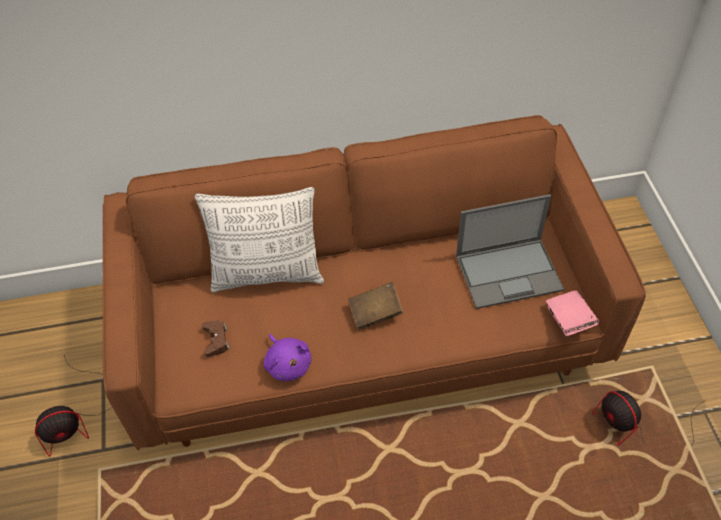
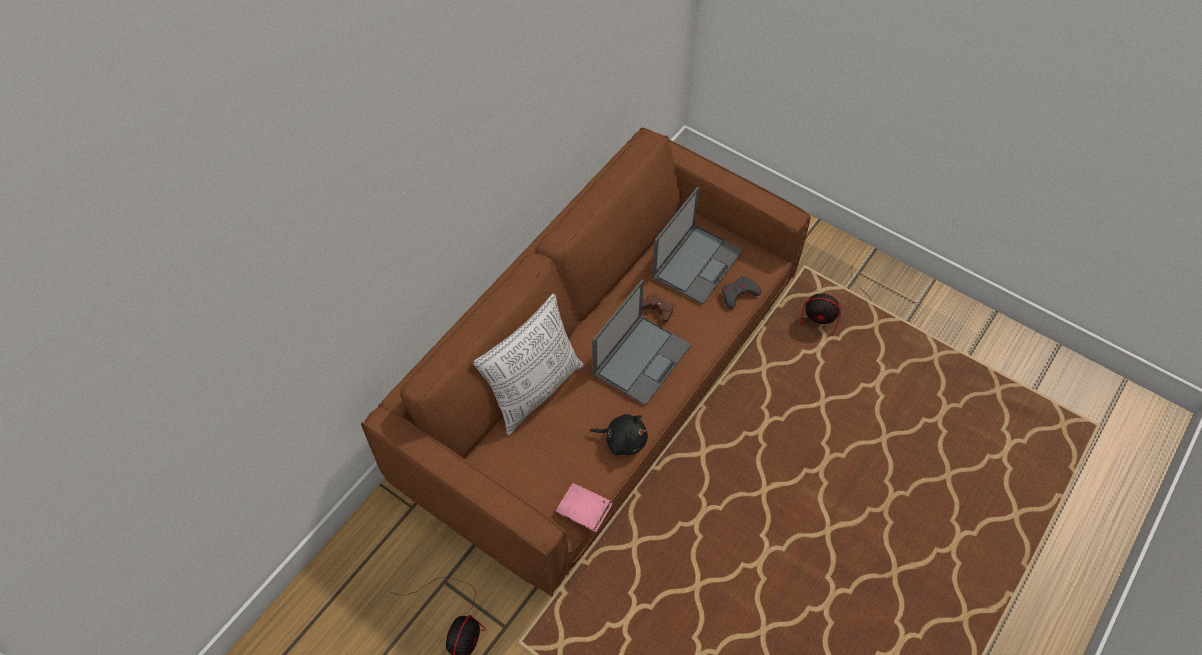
camera: 45 degrees left, 5 degrees up
(216, 340) = (554, 465): brown game controller -> brown game controller (658, 309)
(288, 364) = (623, 440): purple plush toy -> black plush toy
(375, 313) = (642, 358): brown book -> laptop
(519, 324) = (739, 294): none -> grey game controller
(569, 320) = (765, 268): pink book -> pink book (584, 512)

